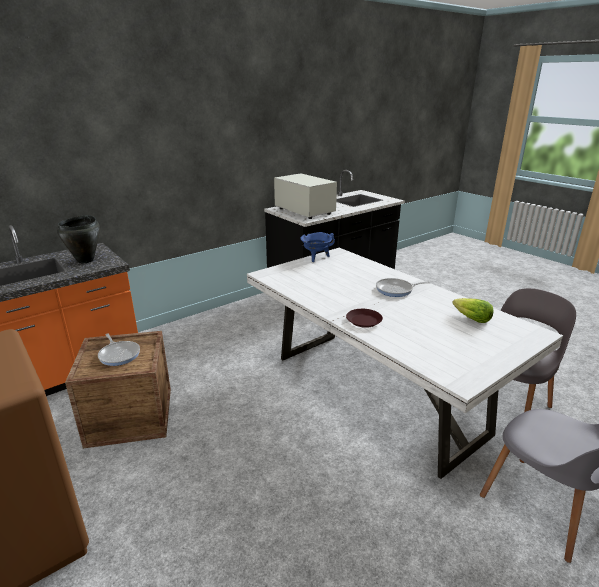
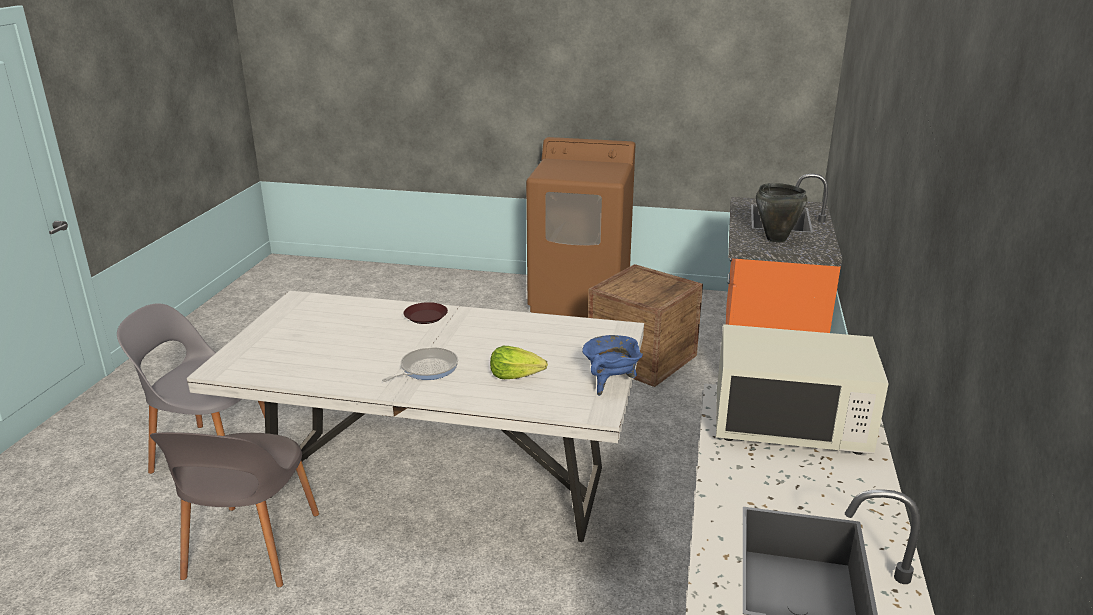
camera: 140 degrees right, 0 degrees up
(119, 354) = (647, 288): frying pan -> none
(471, 319) = (304, 360): lettuce -> lettuce (516, 375)

